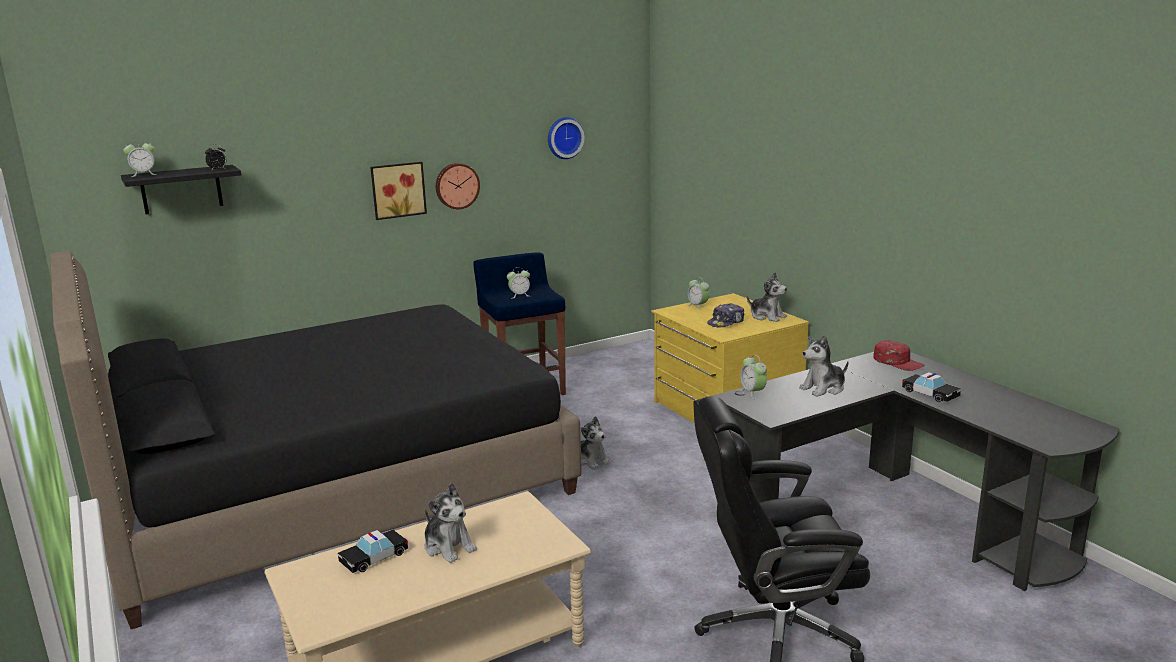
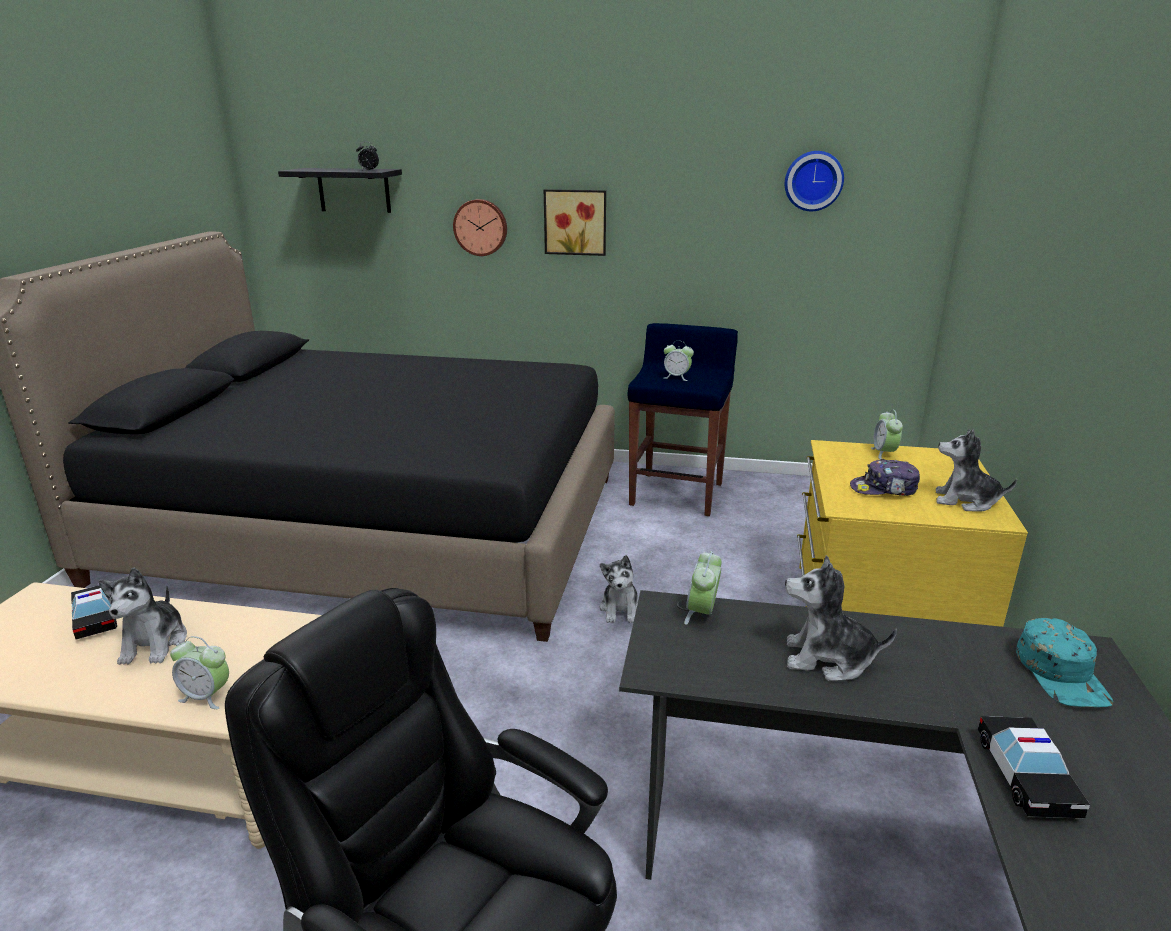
camera: 40 degrees right, 5 degrees up
(143, 174) = (312, 168): alarm clock -> alarm clock (206, 696)
(374, 558) = (95, 618): toy car -> toy car turned 60 degrees clockwise
(456, 186) = (650, 227): wall clock -> wall clock (481, 227)
(767, 316) = (965, 501): plush toy -> plush toy turned 120 degrees clockwise
(898, 362) = (1062, 674): red cap -> turquoise cap

